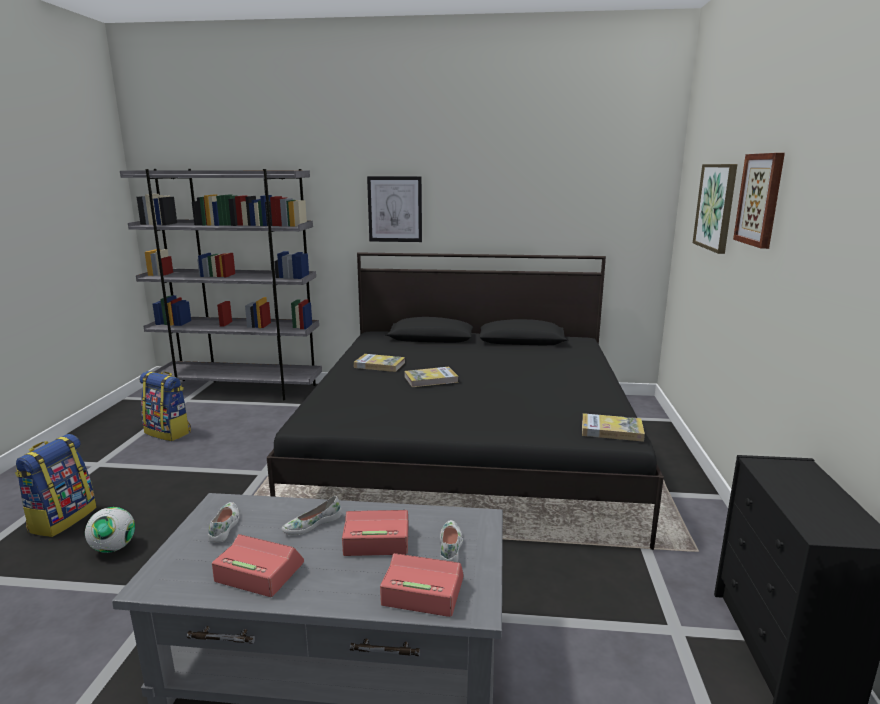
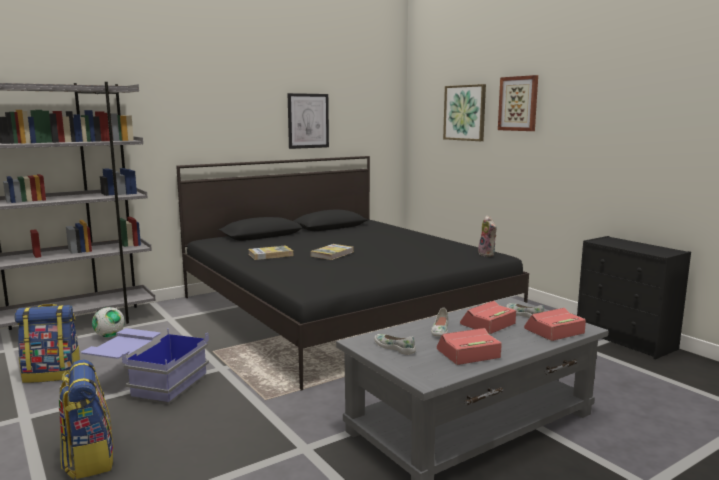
camera: 40 degrees left, 5 degrees down
(113, 548) = (194, 451): football -> football (109, 336)
(200, 465) = (148, 382): none -> blue storage box
(395, 209) = (209, 123): picture -> picture (308, 121)
(611, 430) = (488, 254): book -> plush toy

